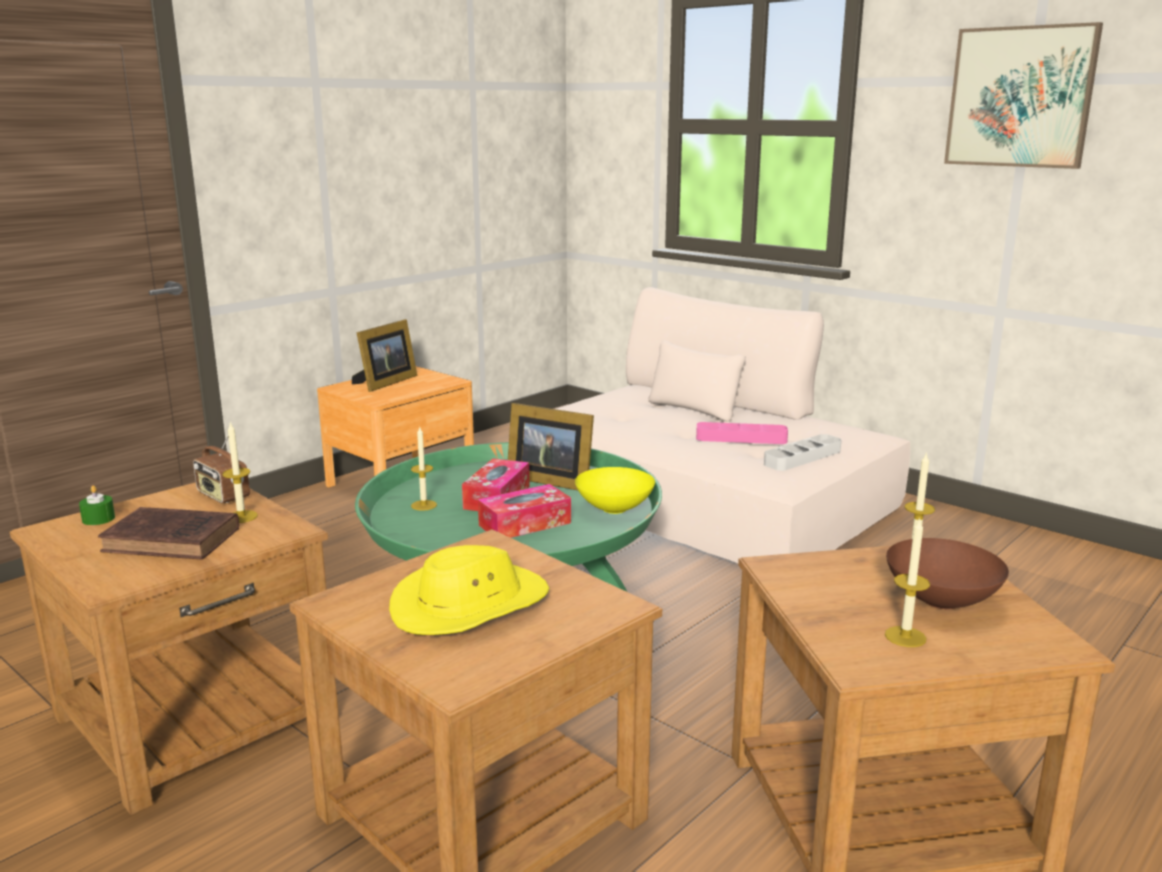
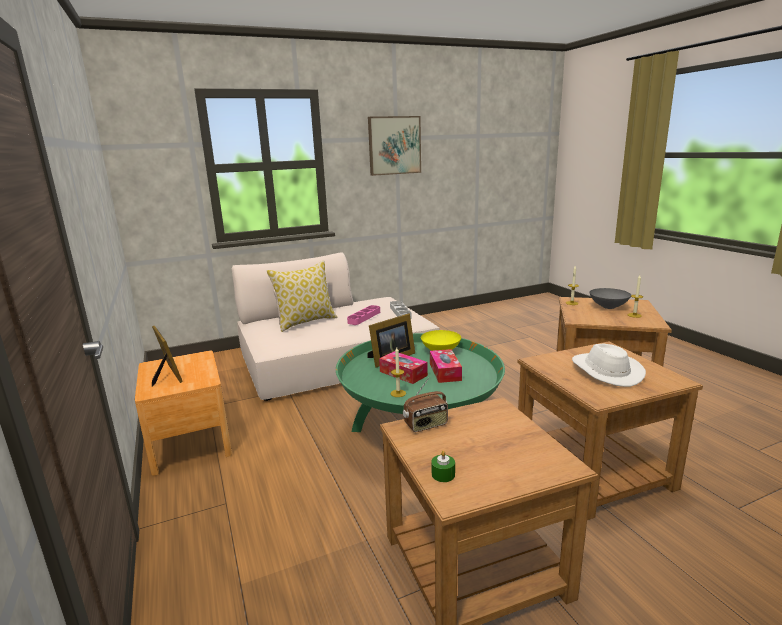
camera: 65 degrees left, 0 degrees up
(175, 540) = (500, 443): brown book -> none
(241, 517) = (469, 419): candle -> none
(470, 604) = (605, 371): yellow hat -> white hat
(673, 410) = (306, 322): none -> pillow
(942, 600) = (608, 306): brown bowl -> grey bowl

